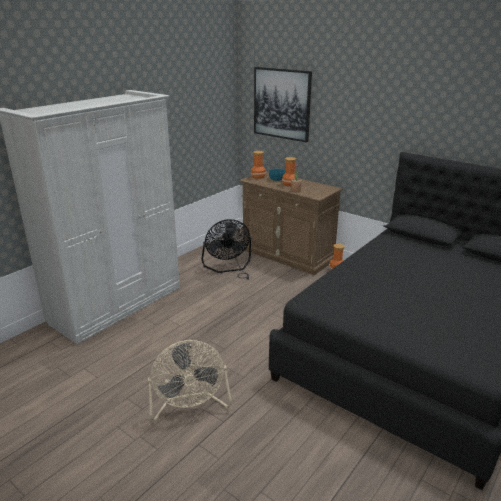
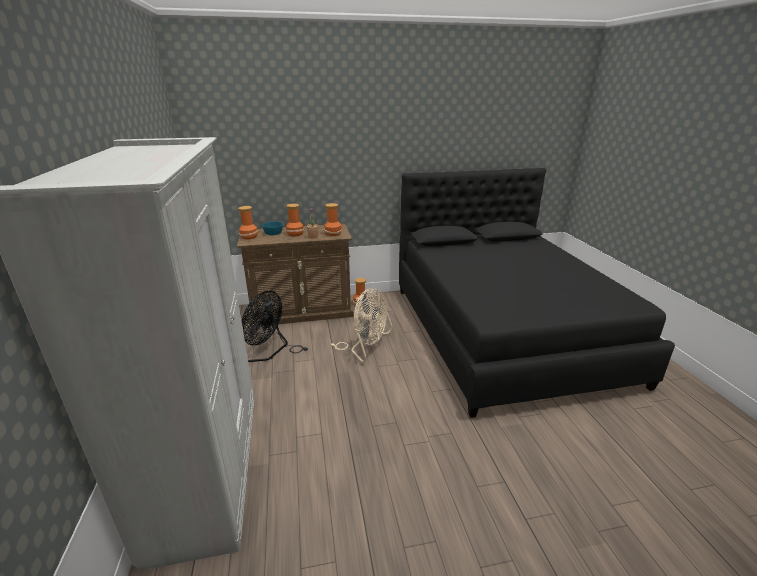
camera: 50 degrees left, 0 degrees up
(186, 405) = (459, 497): beige fan -> beige fan (365, 346)
(282, 104) = (252, 147): picture -> none
(315, 192) = (333, 233): none -> vase

